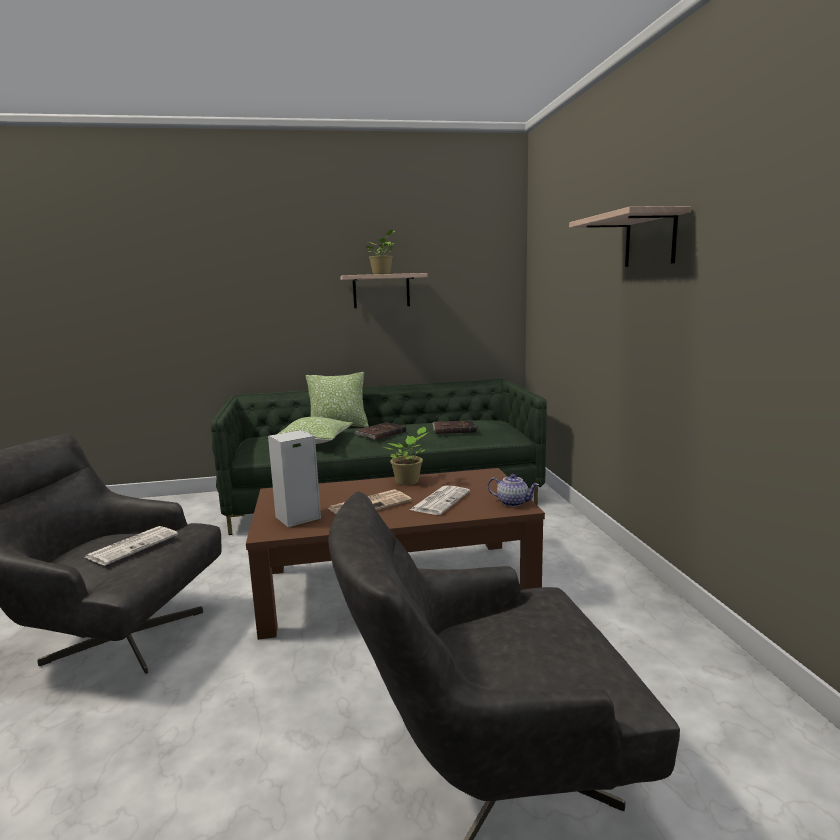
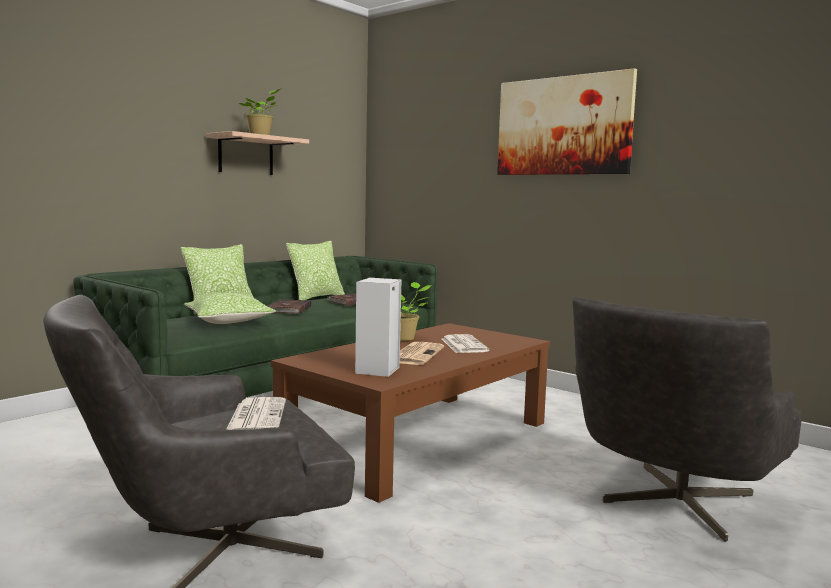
camera: 40 degrees left, 5 degrees down
(442, 420) = (316, 297): none -> pillow
(513, 503) = (516, 339): teapot -> none
(650, 240) = (563, 126): shelf -> picture

